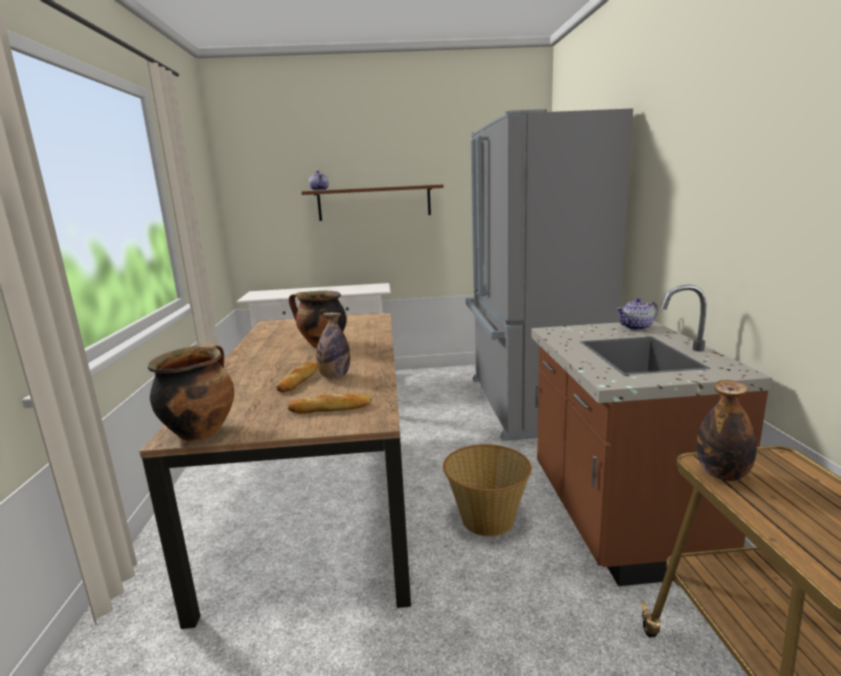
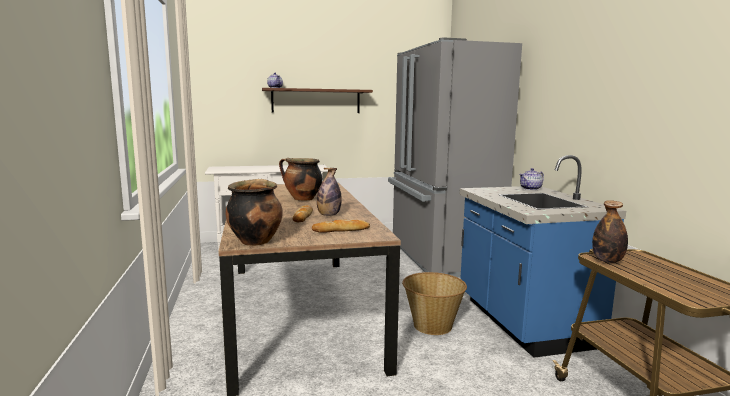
camera: 10 degrees left, 5 degrees down
(618, 518) = (523, 322): brown counter -> blue counter

